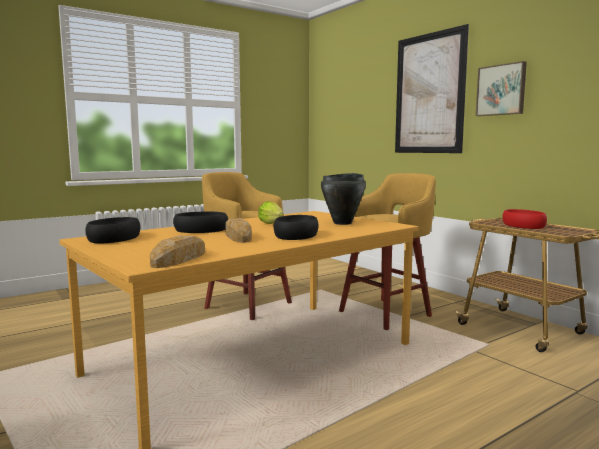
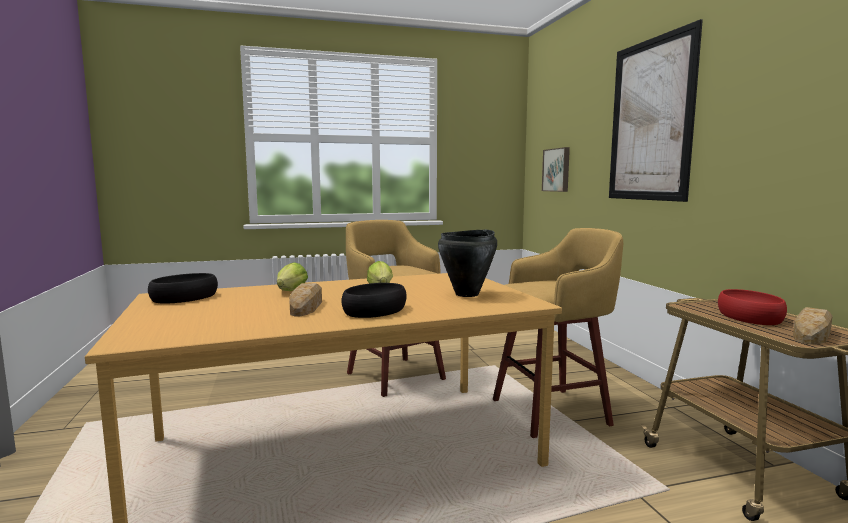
camera: 20 degrees right, 0 degrees up
(179, 259) = (181, 335): bread -> bread (812, 334)
(201, 230) = (290, 292): black bowl -> lettuce
(501, 90) = (743, 111): picture -> picture (557, 170)

